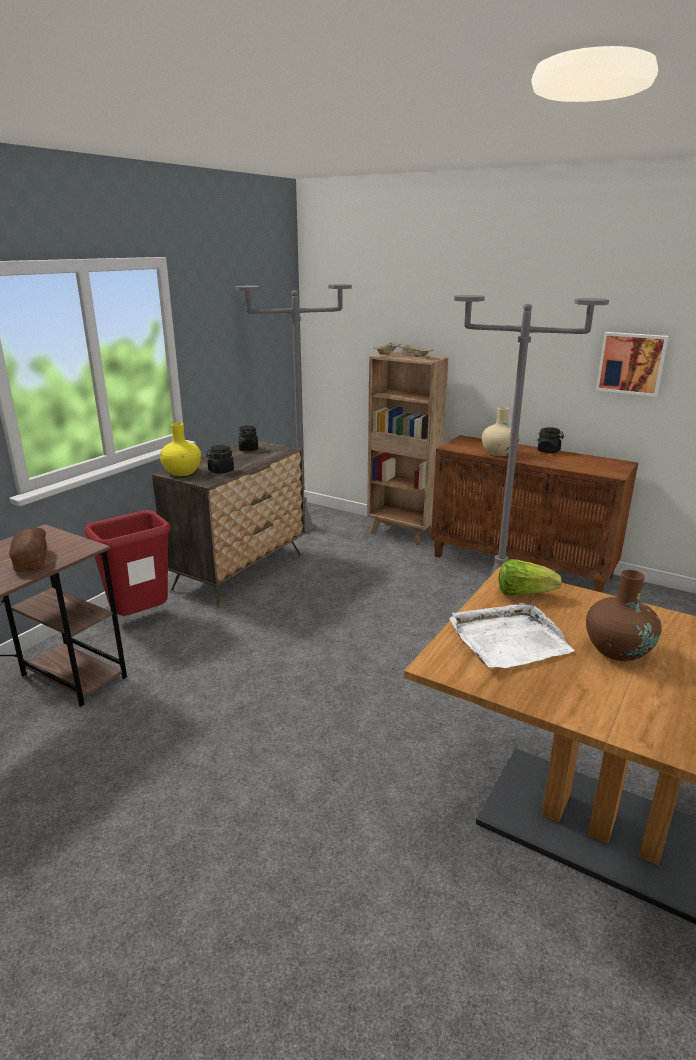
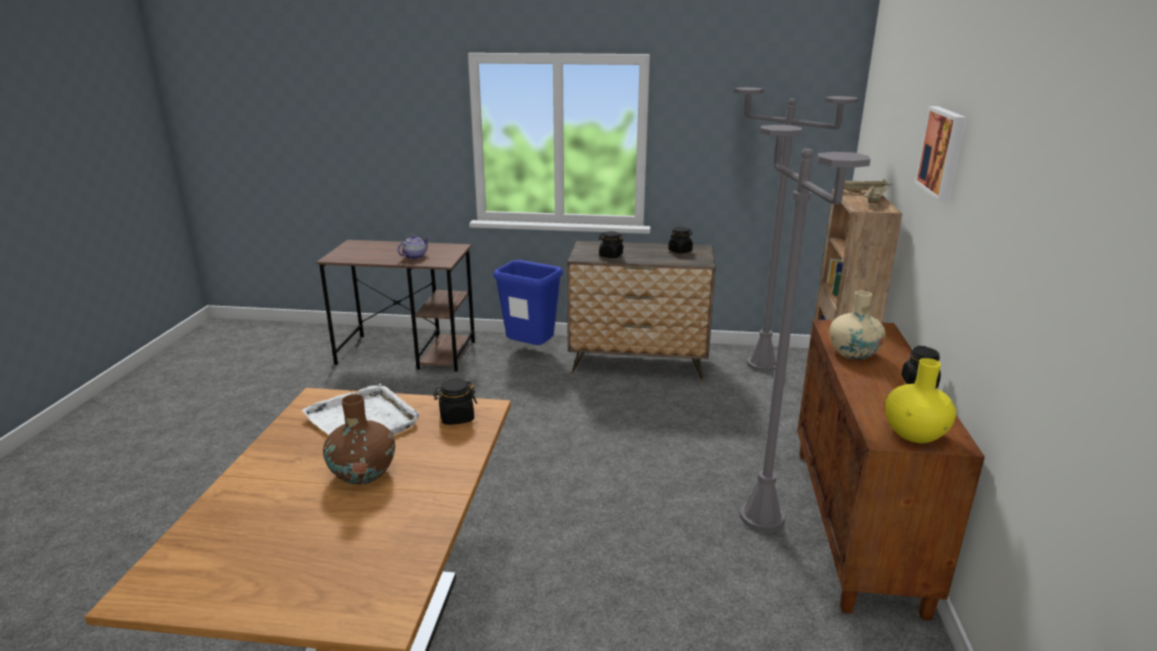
camera: 65 degrees right, 0 degrees up
(31, 560) = (415, 257): bread -> teapot
(141, 619) = (531, 351): red trash can -> blue trash can
(182, 472) = (591, 246): yellow vase -> yellow vase (914, 433)
(523, 593) = (456, 417): lettuce -> black jar
(631, 363) = (1012, 286): picture -> picture (943, 152)

